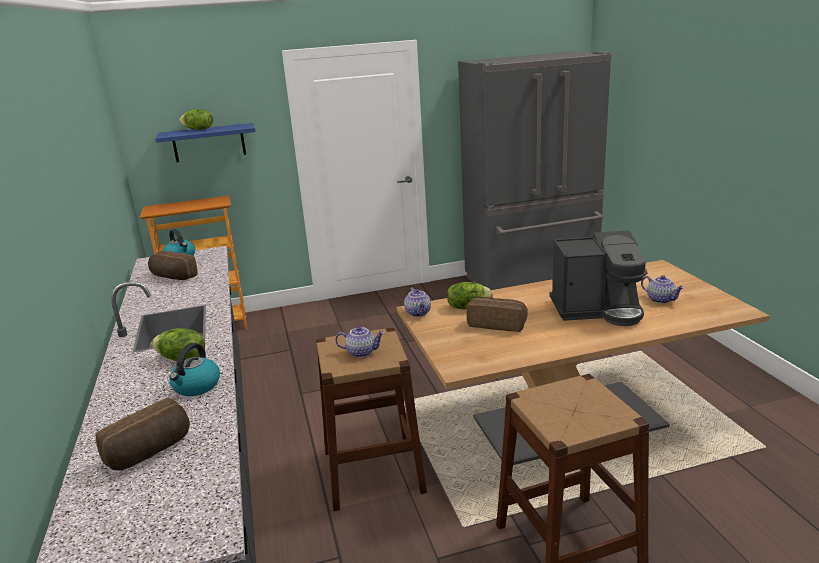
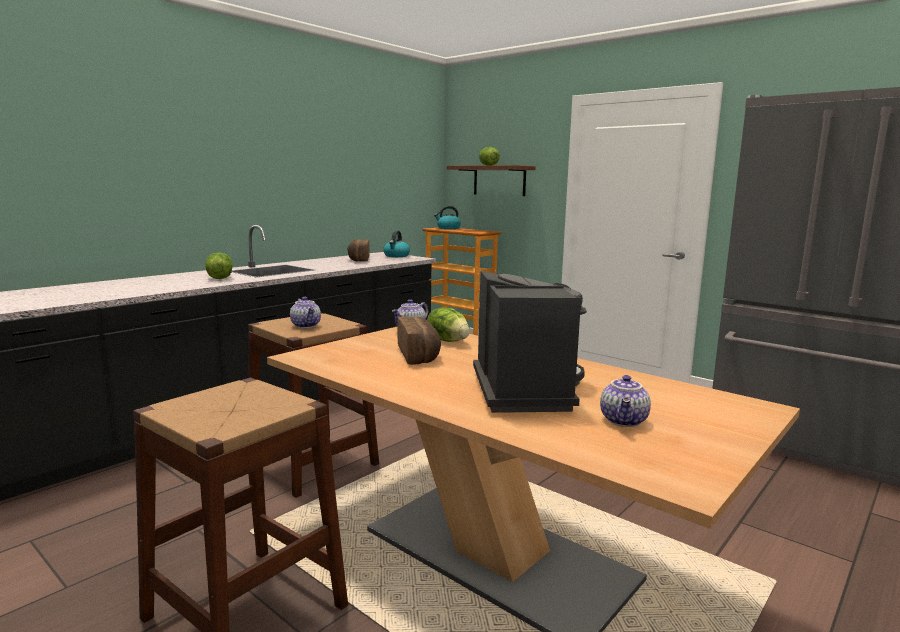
camera: 55 degrees right, 10 degrees down
(150, 452) = (81, 291): bread -> none
(196, 386) = (177, 285): kettle -> kettle (448, 228)
(209, 143) = (499, 180): blue shelf -> brown shelf
(597, 310) = (525, 390): coffee machine -> coffee machine turned 150 degrees counterclockwise

